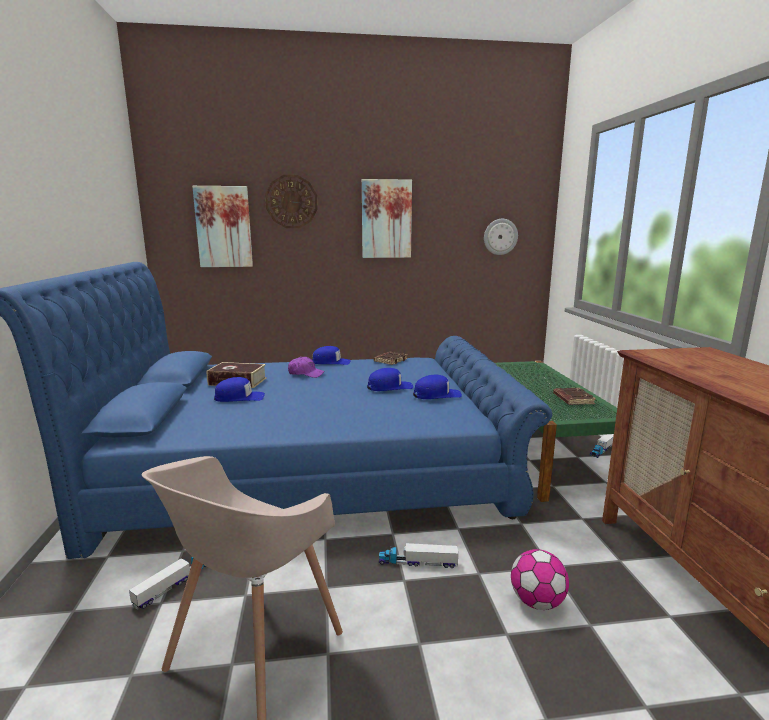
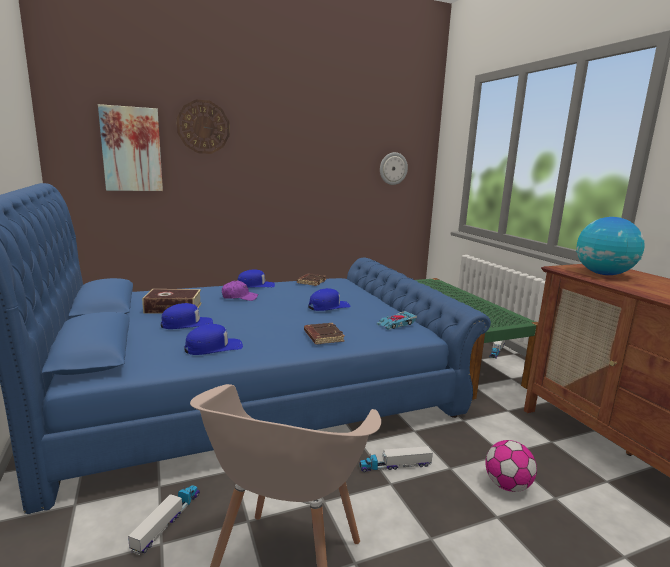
camera: 15 degrees left, 0 degrees up
(386, 219) = (294, 148): picture -> none
(437, 395) = (376, 311): blue cap -> blue cap (214, 347)
(449, 409) = (396, 324): none -> toy car
(572, 399) = (483, 310): brown book -> brown book (323, 337)
(690, 361) = (603, 274): none -> globe

